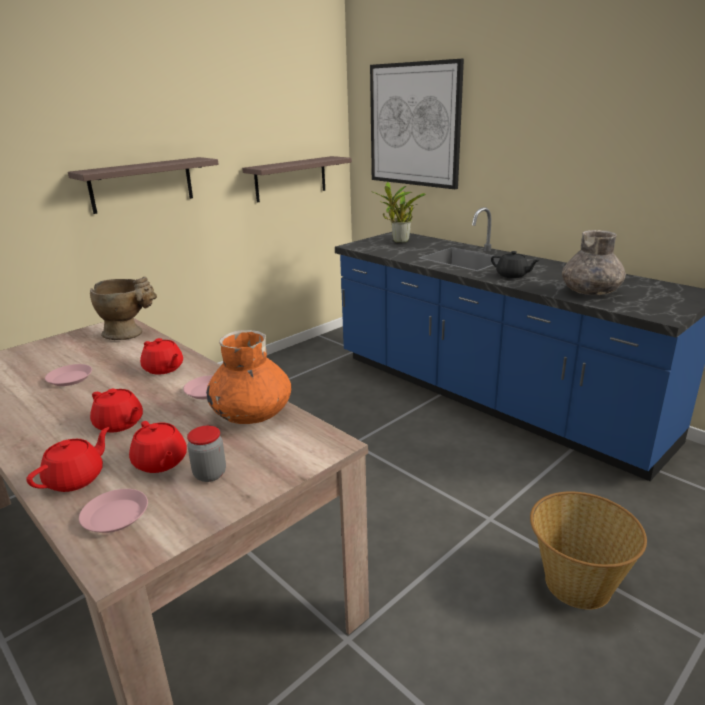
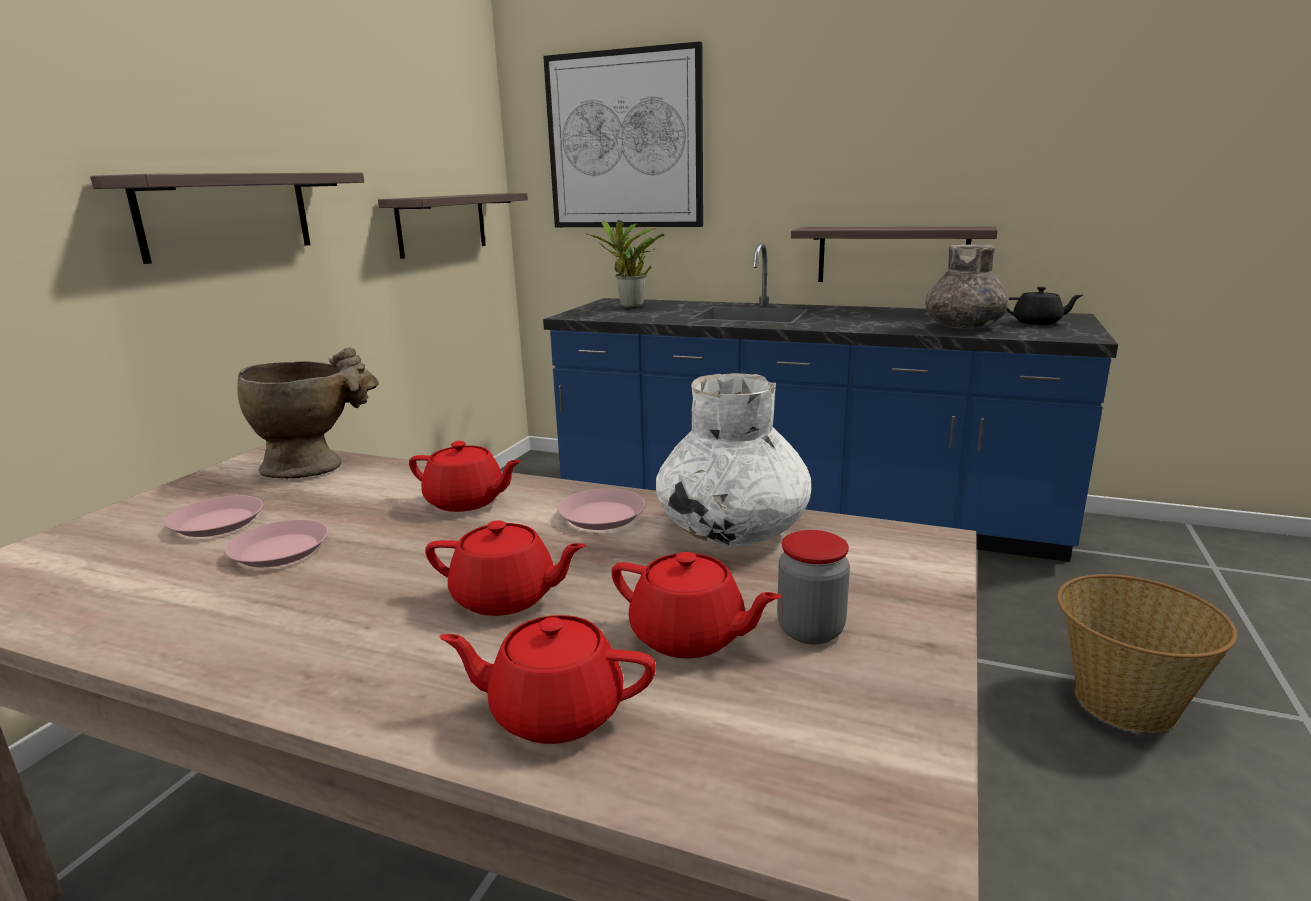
camera: 25 degrees left, 5 degrees down
(76, 478) = (554, 711): red teapot -> red teapot turned 90 degrees counterclockwise
(116, 515) = (746, 751): pink plate -> pink plate (218, 522)
(252, 413) = (732, 530): orange vase -> white vase
(512, 275) = (844, 322): black teapot -> black teapot (1038, 323)
(579, 225) = (892, 255): none -> shelf

